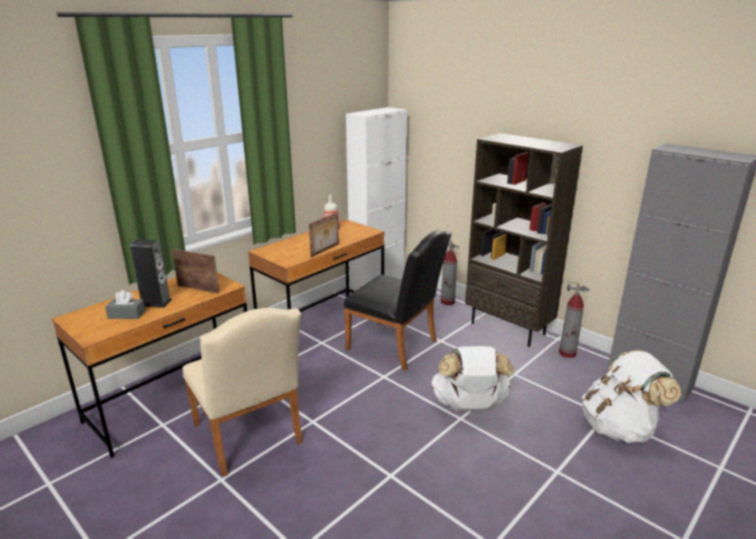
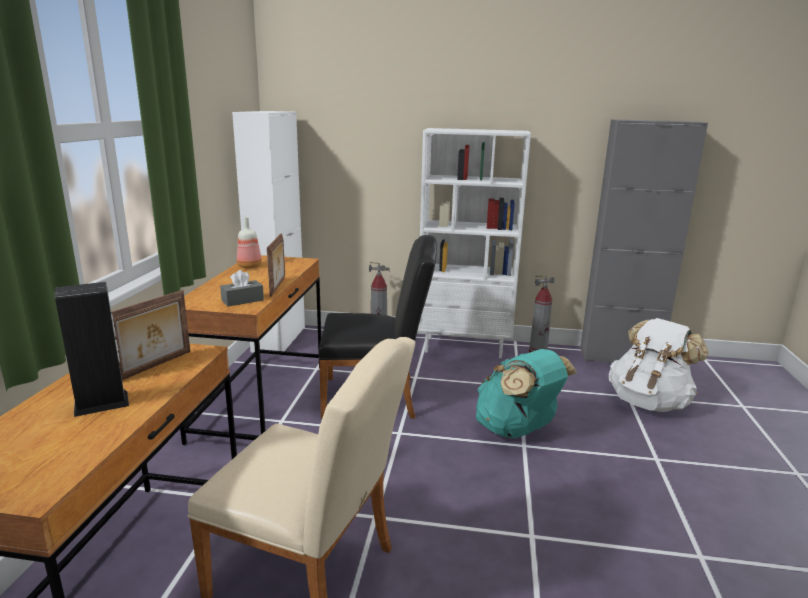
camera: 35 degrees left, 5 degrees down
(126, 314) = (65, 436): grey tissue box -> grey tissue box (242, 300)
(198, 289) = (155, 366): picture frame -> picture frame turned 135 degrees clockwise
(469, 406) = (517, 430): white backpack -> turquoise backpack
(508, 328) = (464, 347): brown bookcase -> white bookcase

